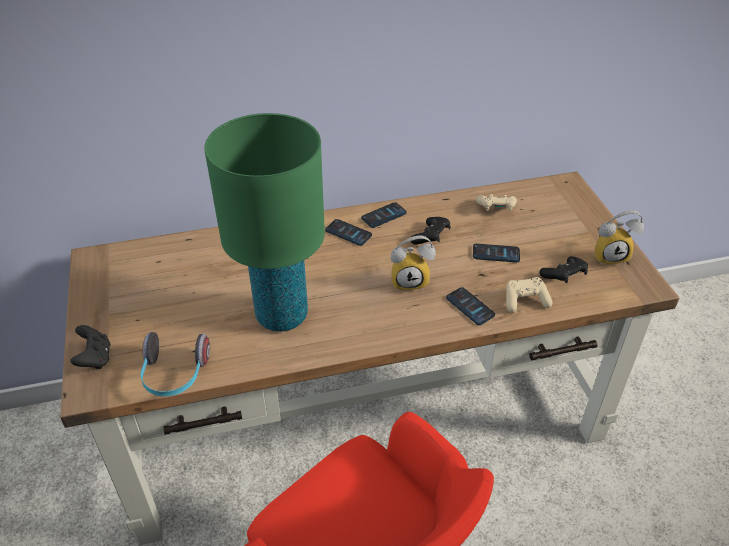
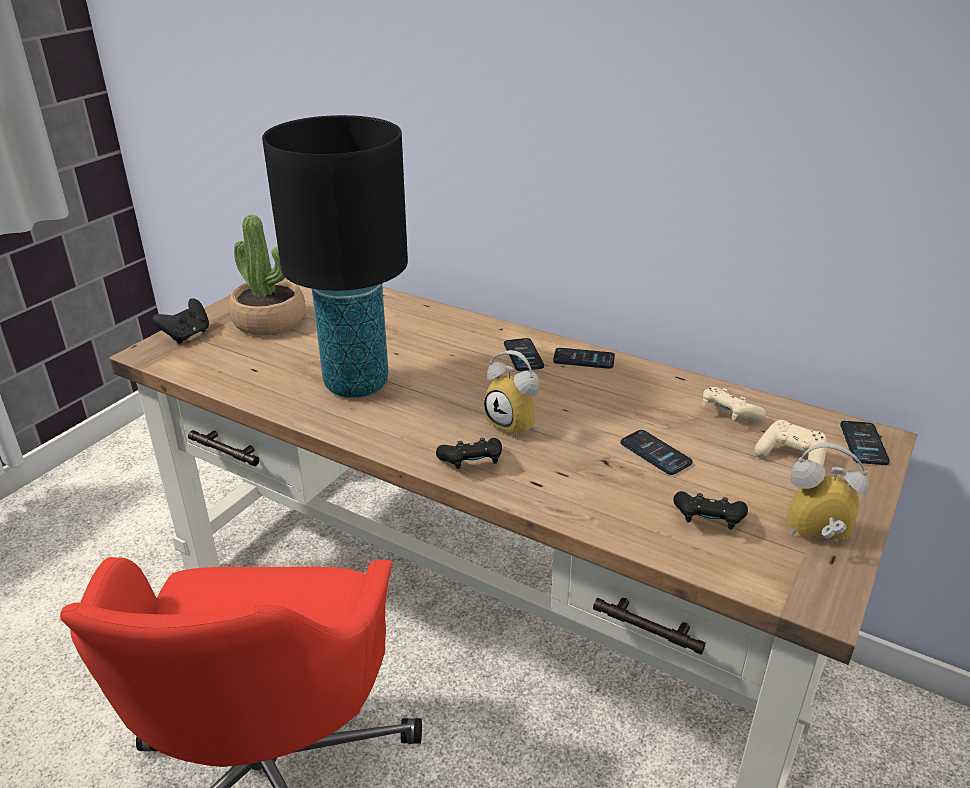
camera: 45 degrees right, 10 degrees down
(141, 307) = (270, 321): none -> potted plant
(174, 375) = (212, 376): headphones -> none
(282, 315) = (356, 384): green table lamp -> black table lamp
(431, 237) = (603, 401): black game controller -> black game controller (472, 463)
(470, 307) = (541, 480): phone -> phone (863, 444)
(525, 301) = (614, 514): beige game controller -> beige game controller (791, 457)
(610, 256) = (815, 539): alarm clock -> alarm clock turned 150 degrees clockwise

